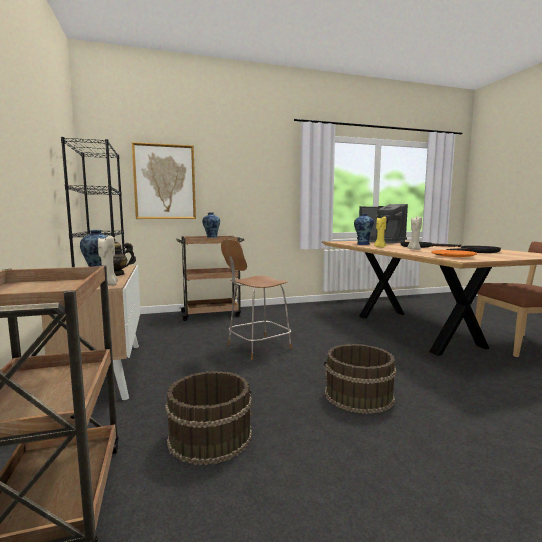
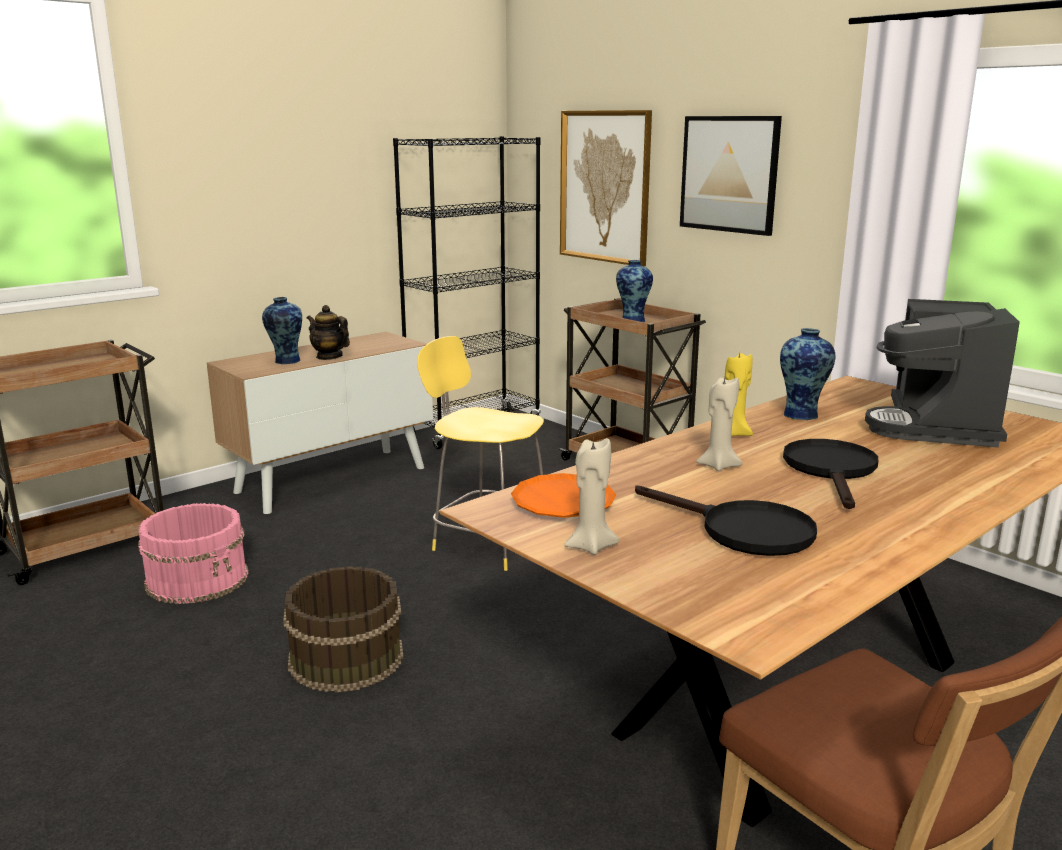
camera: 65 degrees right, 10 degrees up
(108, 285) = (256, 371): beige candle -> beige candle (590, 546)
(210, 436) = (198, 579): brown bucket -> pink bucket
(239, 175) = (729, 174): none -> picture
(257, 347) = (488, 542): brown stool -> yellow stool

